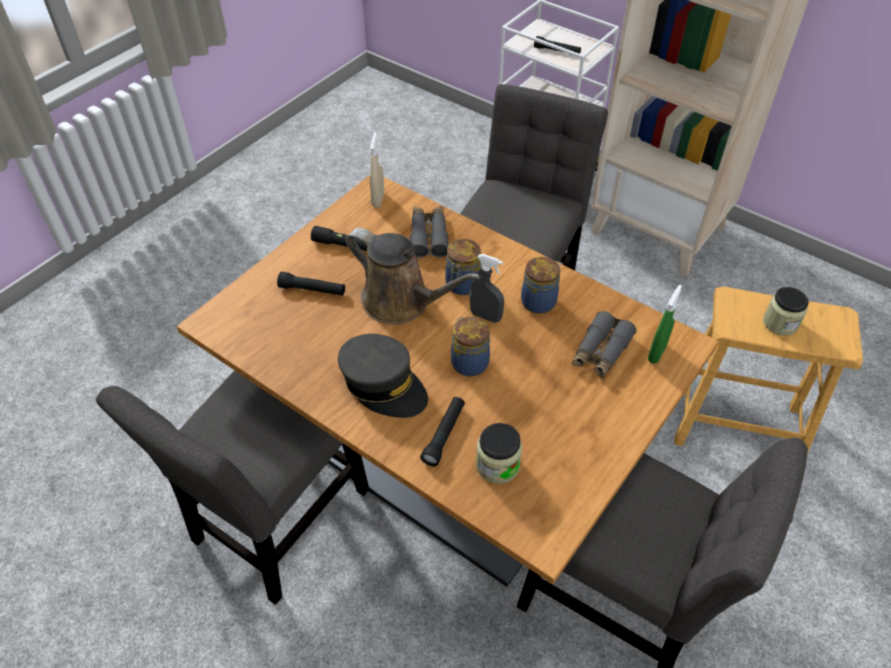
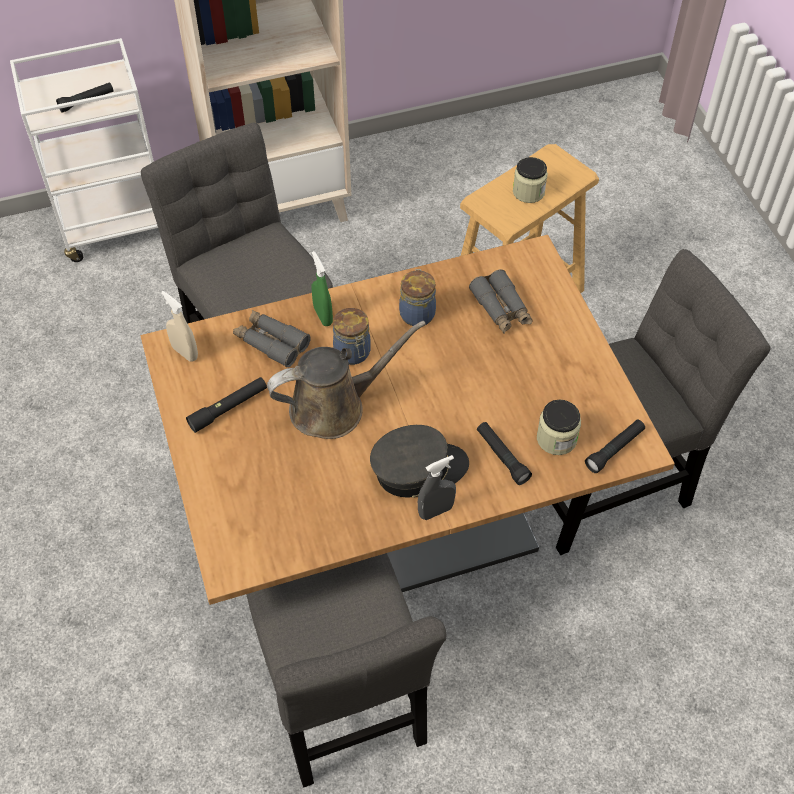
camera: 55 degrees left, 5 degrees up
(312, 290) = (260, 465): black flashlight -> black flashlight (614, 450)
(468, 362) = (441, 398): jar -> none
(485, 316) = (402, 358): grey spray bottle -> grey spray bottle (436, 511)
(657, 353) = (529, 276): green spray bottle -> green spray bottle (323, 316)

